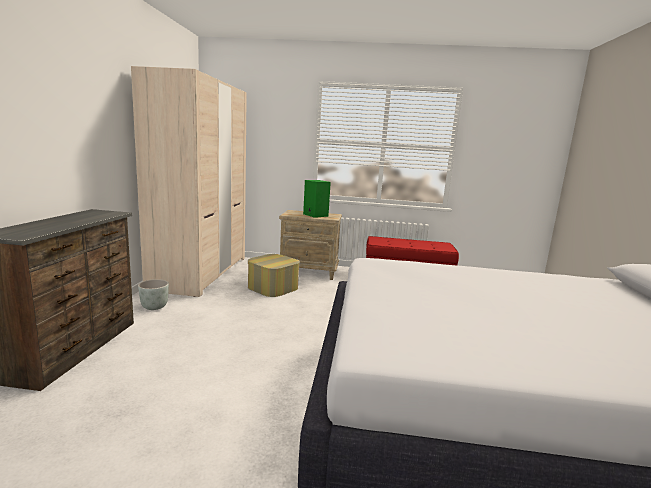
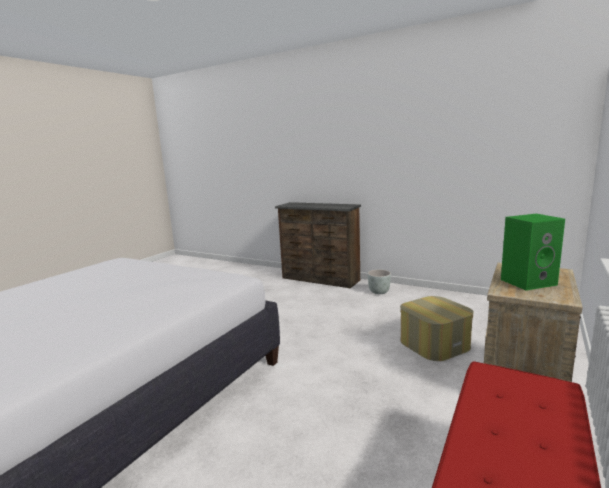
camera: 115 degrees right, 0 degrees up
(201, 273) = (480, 306): beige wardrobe -> none

